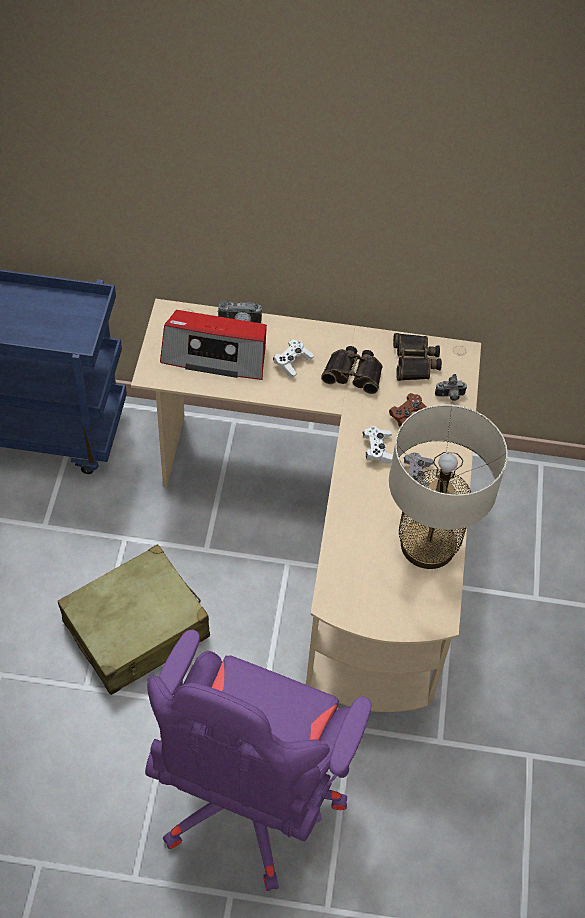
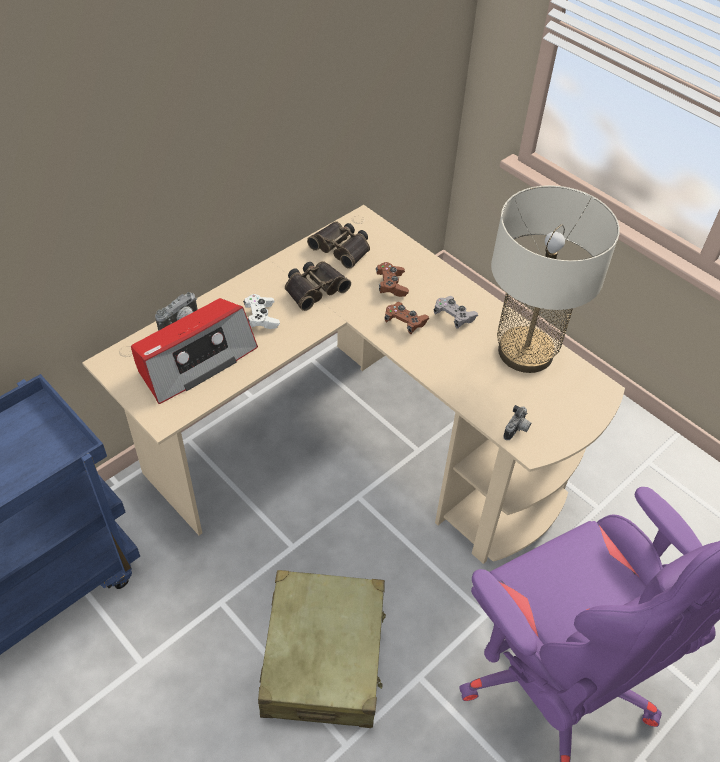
camera: 50 degrees left, 5 degrees down
(378, 450) = (405, 322): white game controller -> brown game controller
(450, 396) = (396, 251): camera -> camera (517, 430)

